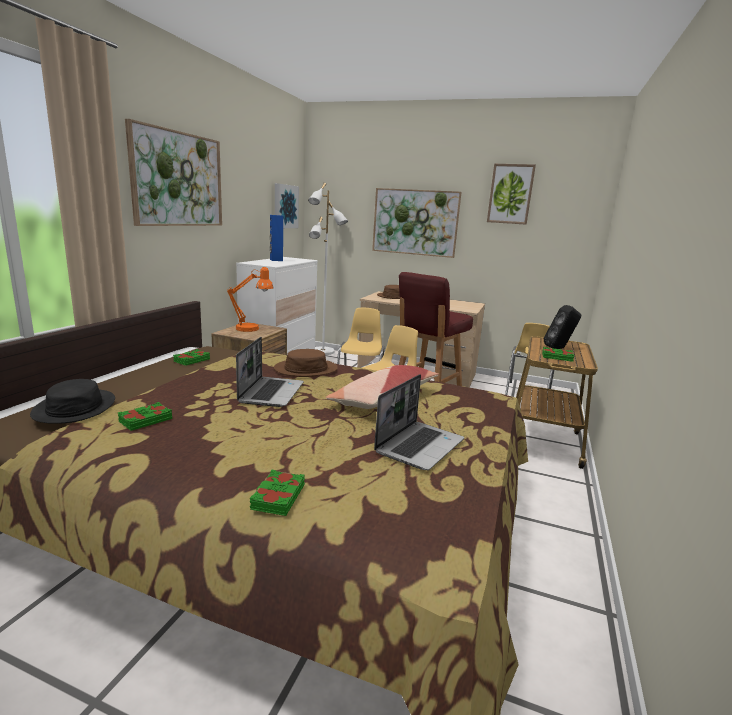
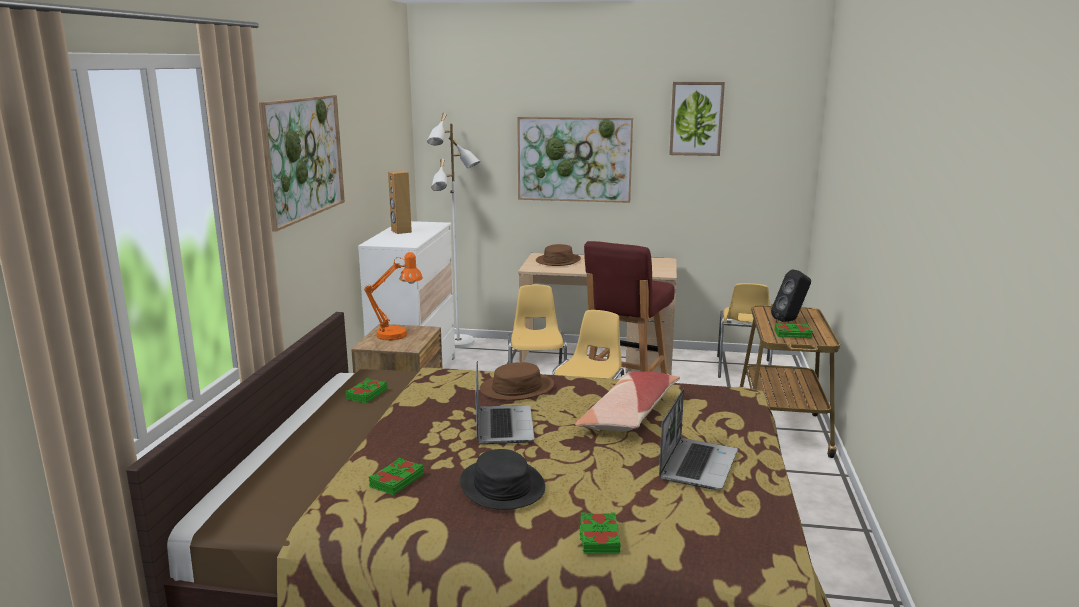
camera: 10 degrees left, 0 degrees up
(74, 408) = (302, 478): black hat -> black hat (502, 486)
(276, 260) = (401, 231): blue speaker -> brown speaker
(285, 206) = (396, 152): picture -> none

